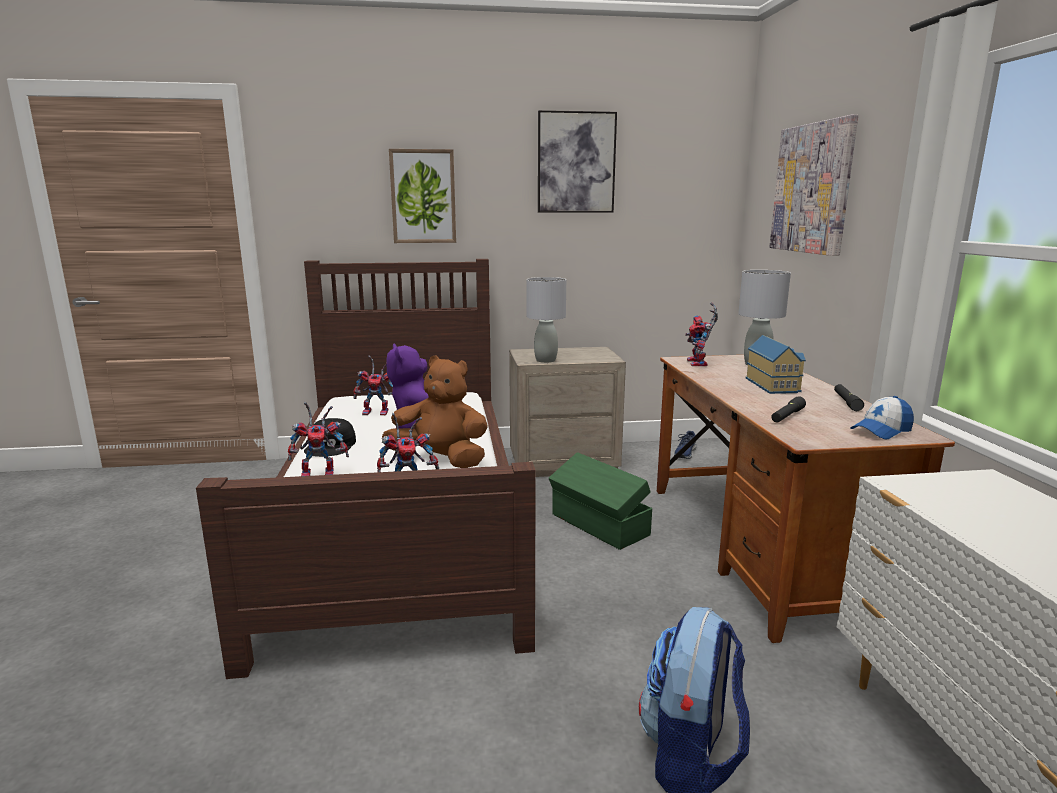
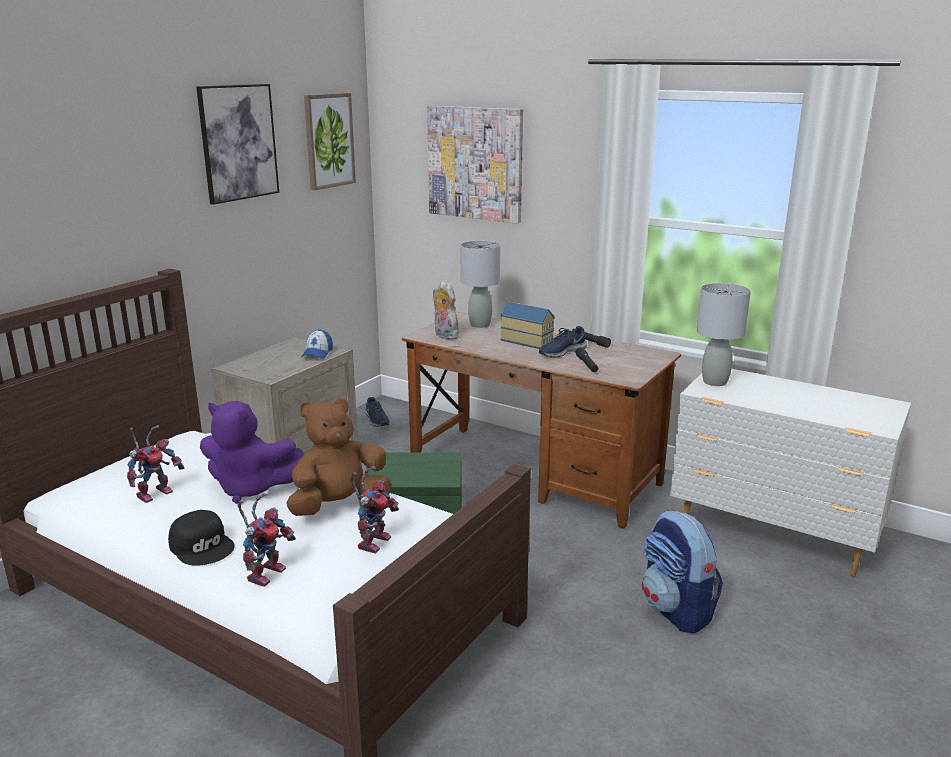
camera: 50 degrees left, 5 degrees up
(423, 196) = (86, 205): picture -> picture (329, 141)
(545, 360) = (282, 370): grey table lamp -> grey table lamp (714, 382)
(699, 364) = (444, 336): toy robot -> plush toy
(787, 400) = (561, 352): none -> blue shoe
(881, 431) = (644, 358): cap -> cap (317, 353)

